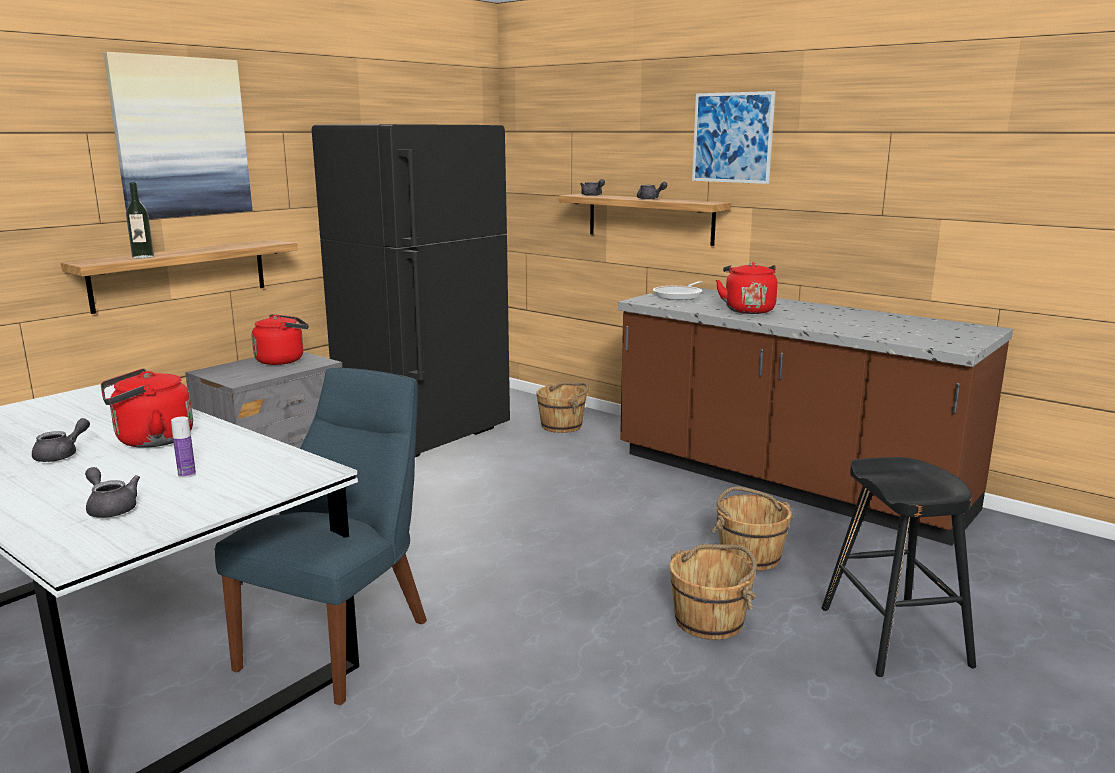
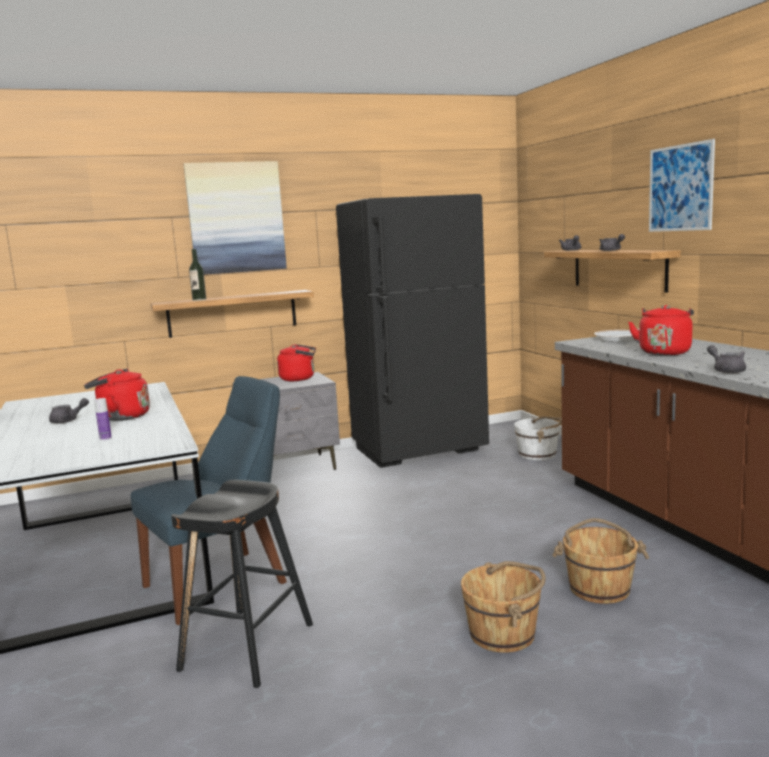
camera: 30 degrees right, 5 degrees down
(111, 508) = (40, 452): grey teapot -> grey teapot (726, 370)
(562, 426) = (538, 454): brown bucket -> white bucket
(893, 636) = (676, 694): black stool -> black stool (248, 646)

